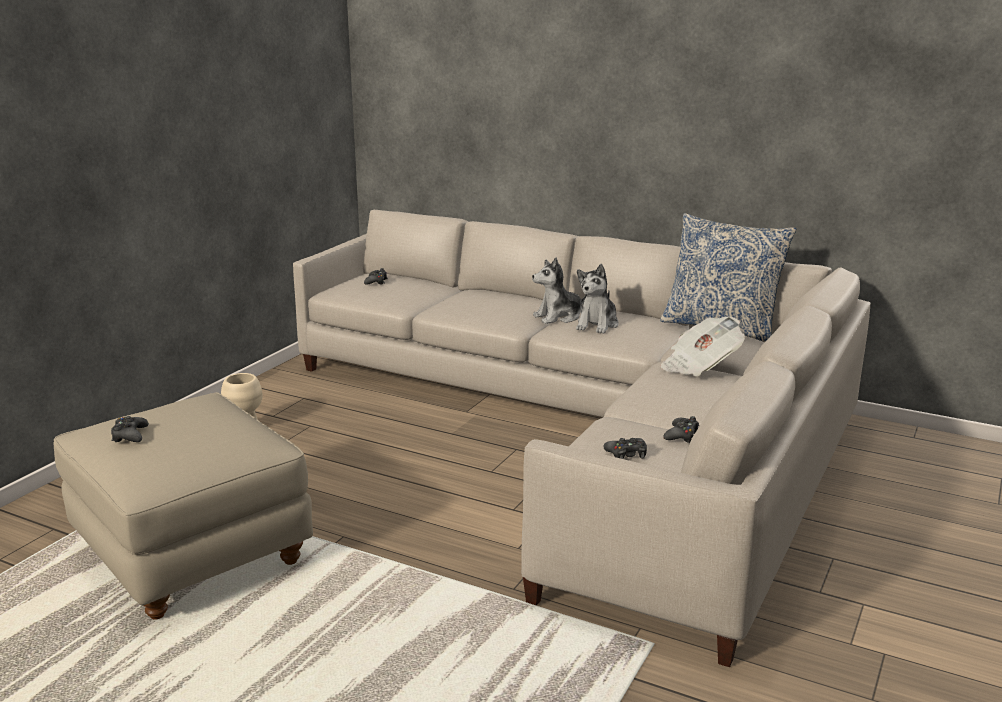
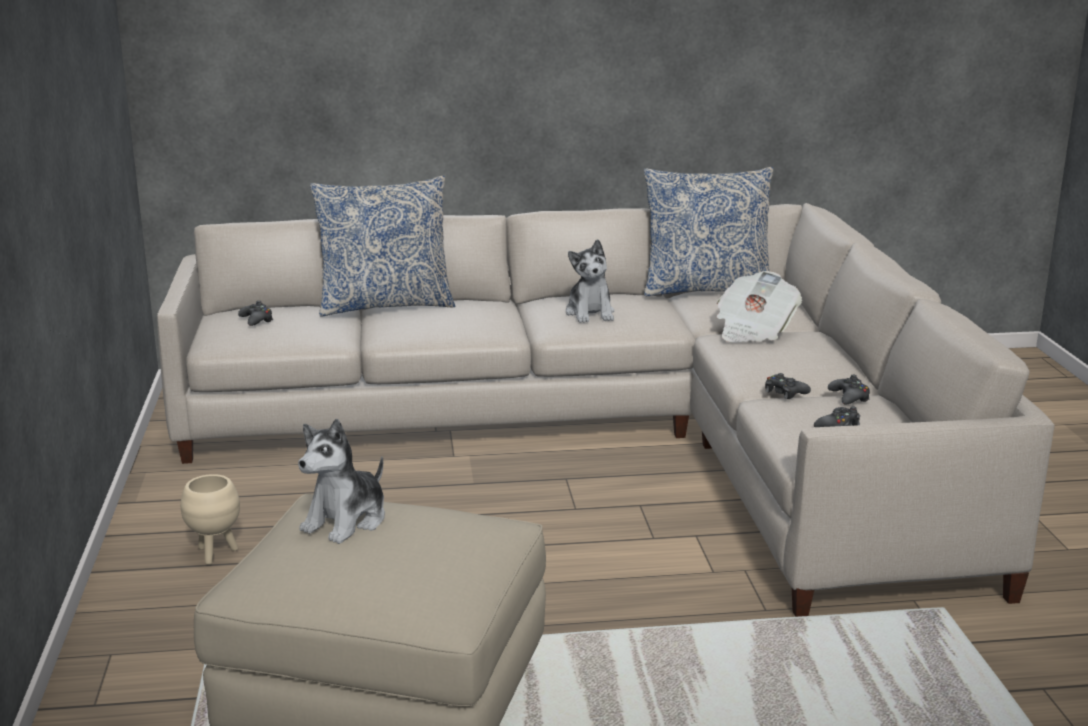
camera: 35 degrees left, 0 degrees up
(130, 435) = (341, 566): black game controller -> black game controller (785, 392)
(471, 289) = (385, 305): none -> pillow
(559, 317) = (532, 315): plush toy -> plush toy (346, 521)

